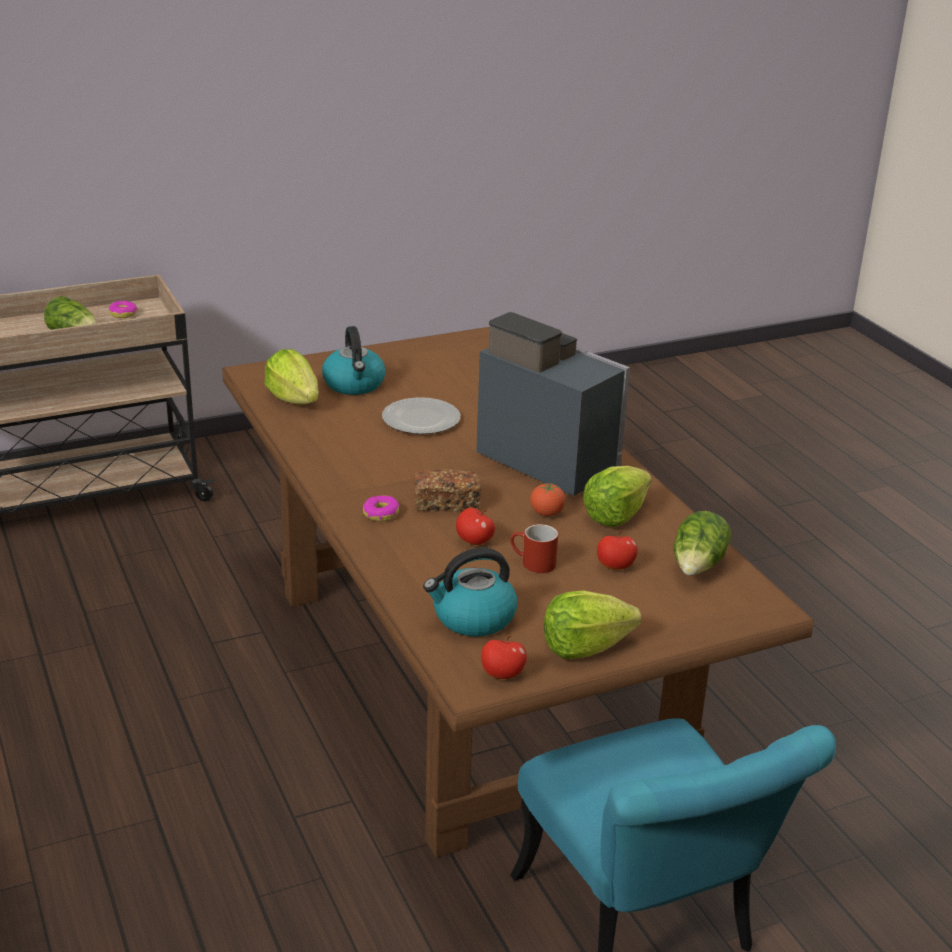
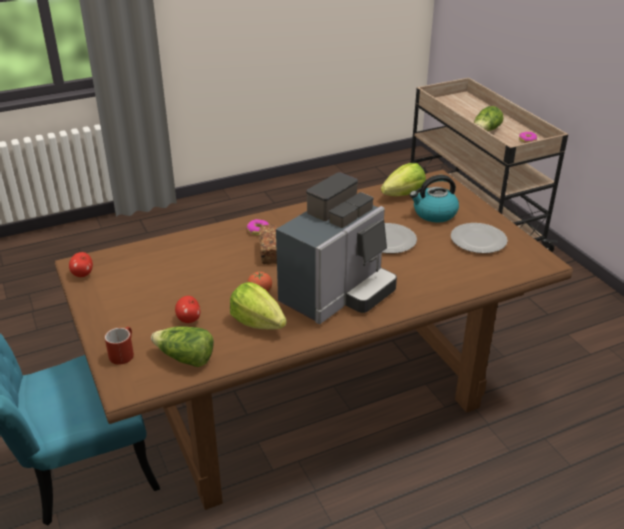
camera: 90 degrees right, 5 degrees up
(426, 365) = (479, 240): none -> plate
(473, 618) = (140, 264): kettle -> none
(474, 541) = (224, 264): apple -> none
(532, 563) = (196, 285): red mug -> red mug (123, 353)
(584, 647) = (100, 303): lettuce -> none

